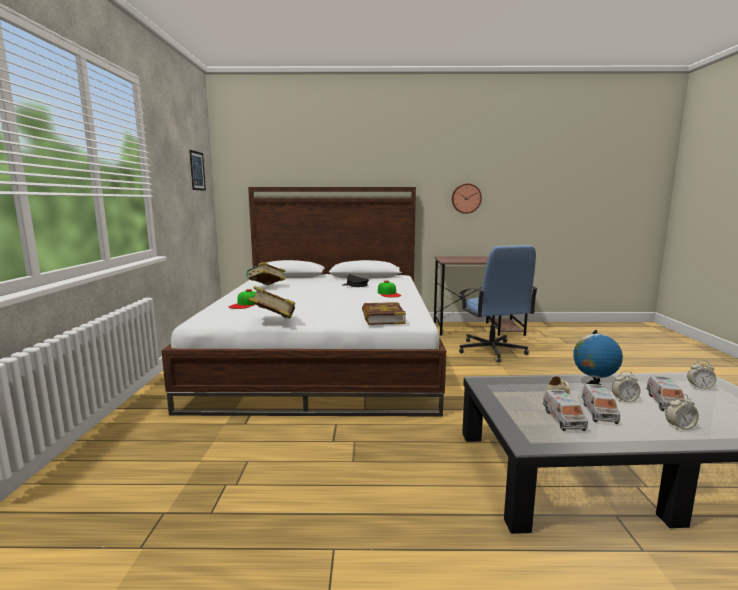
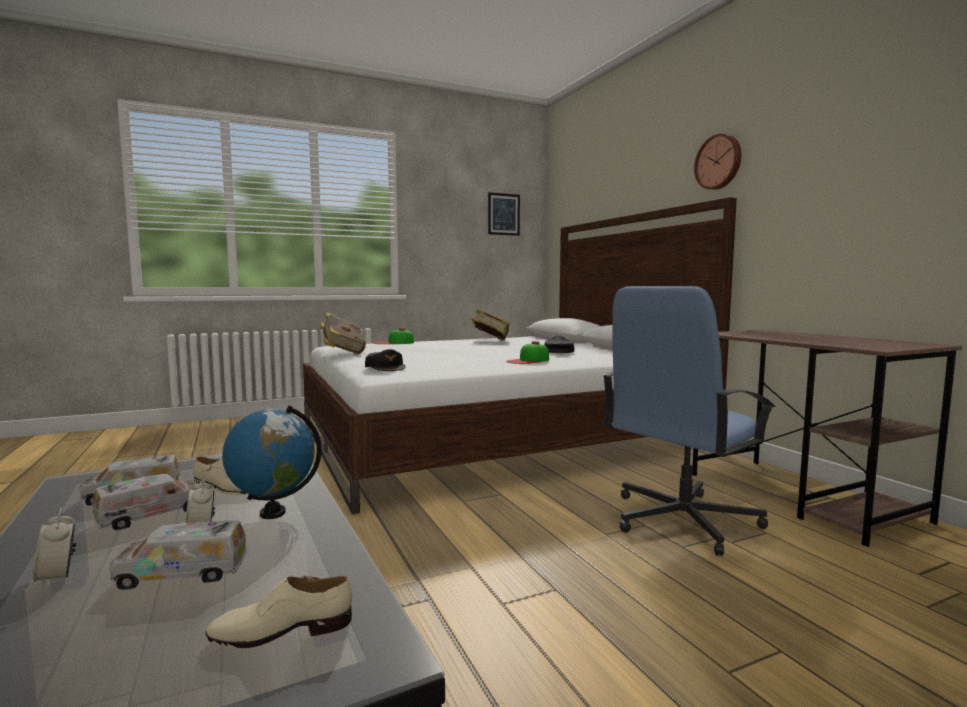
camera: 65 degrees right, 5 degrees down
(382, 318) = (385, 367): book -> black cap
(466, 198) = (835, 206): wall clock -> wall clock (719, 162)
(599, 412) = (150, 515): toy truck -> toy truck turned 150 degrees clockwise
(699, 387) = (282, 631): alarm clock -> beige shoe

